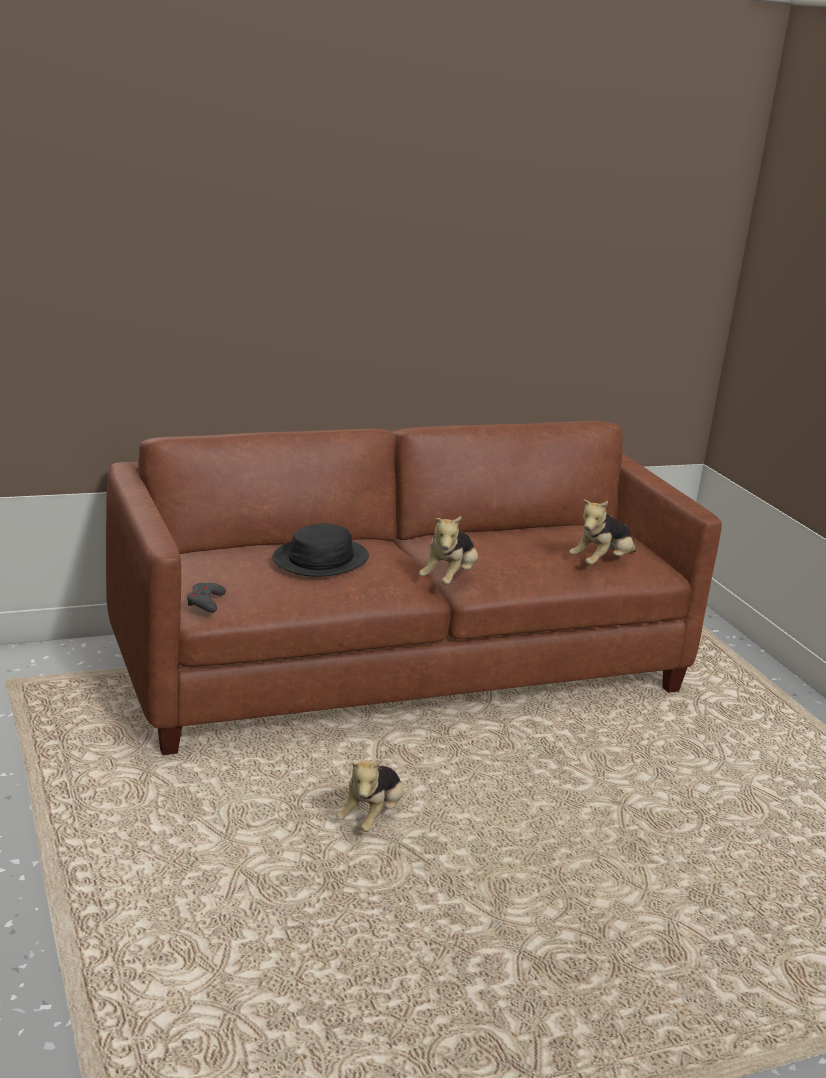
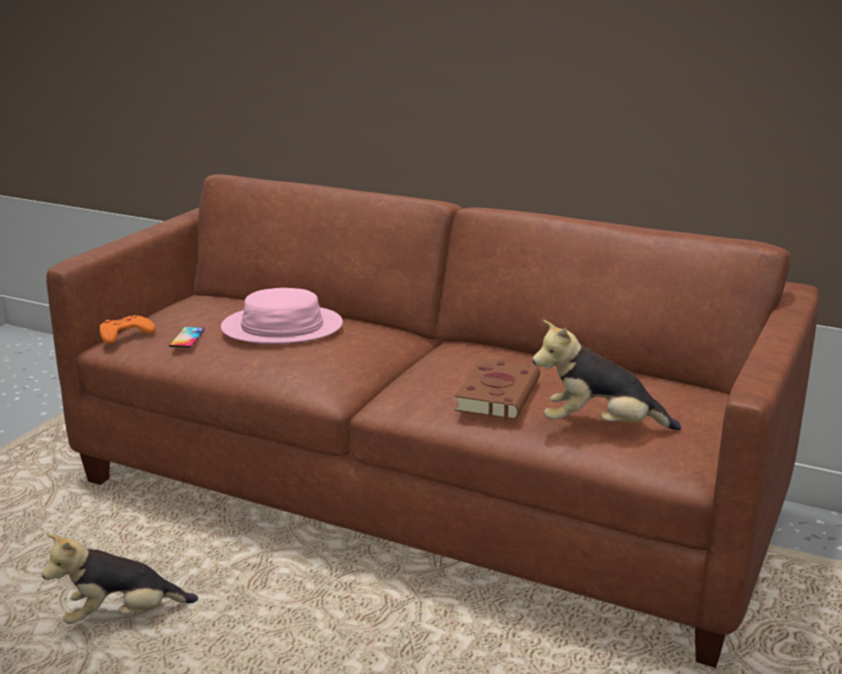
camera: 50 degrees right, 0 degrees up
(205, 602) = (125, 334): grey game controller -> orange game controller
(269, 588) = (187, 338): none -> phone
(321, 559) = (282, 328): black hat -> pink hat
(449, 579) = (372, 384): plush toy -> none
(527, 561) = (498, 394): none -> brown book

